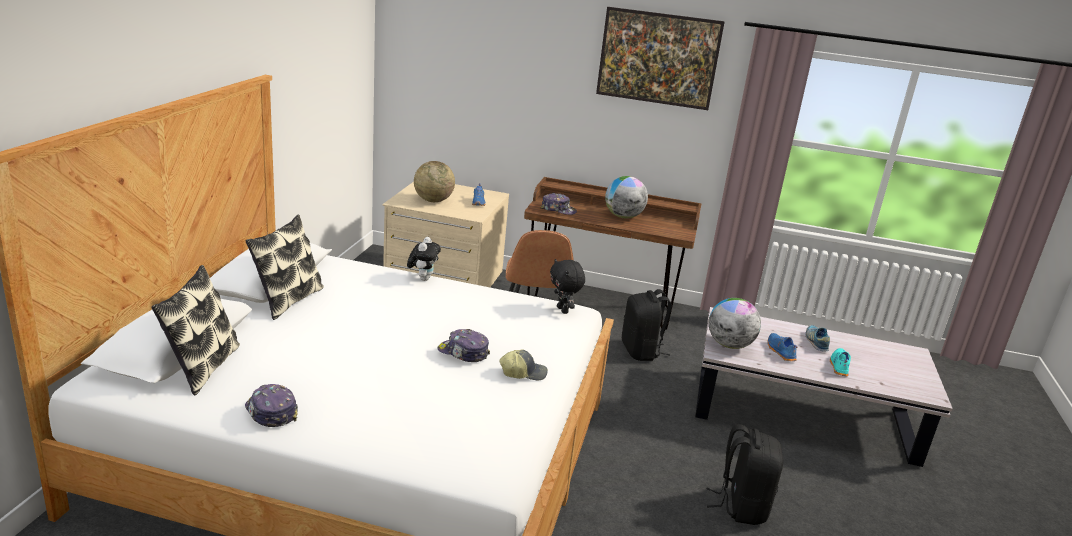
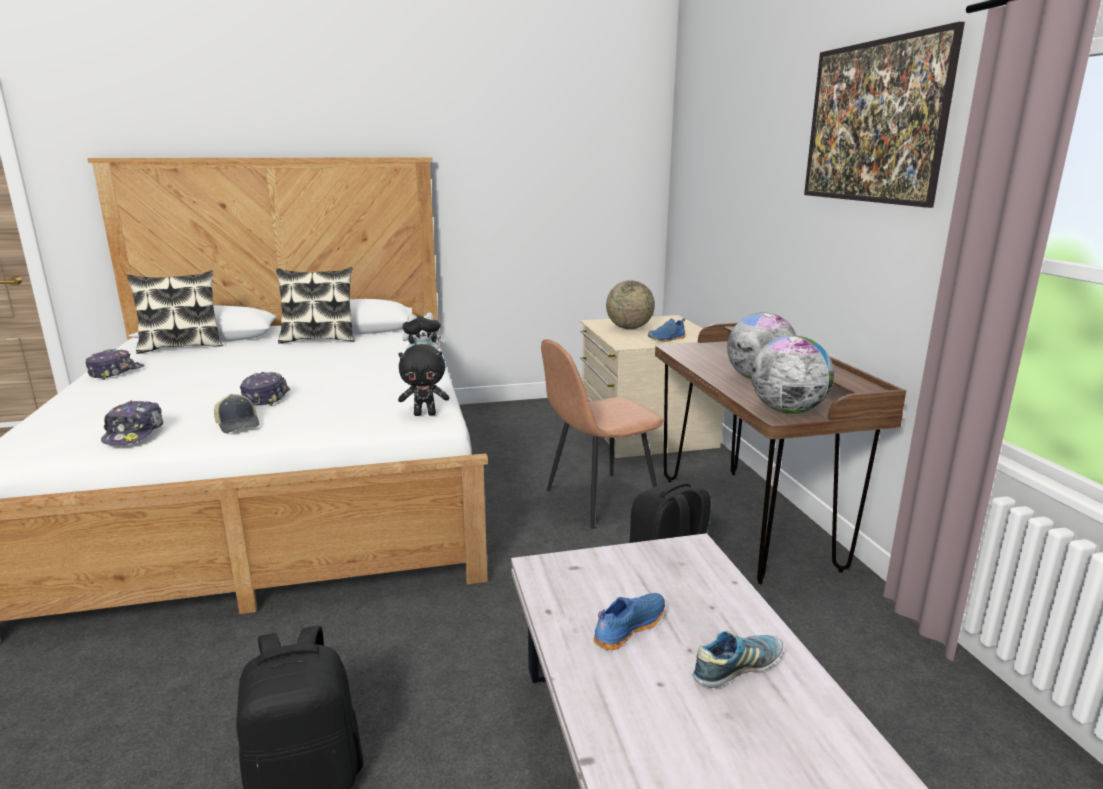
camera: 65 degrees right, 5 degrees down
(558, 210) = (696, 353): cap -> cap (135, 433)
(563, 310) = (425, 414): black plush toy -> black plush toy turned 135 degrees counterclockwise
(729, 345) = (584, 572): globe -> globe (787, 411)
(838, 366) = (659, 716): turquoise shoe -> none

